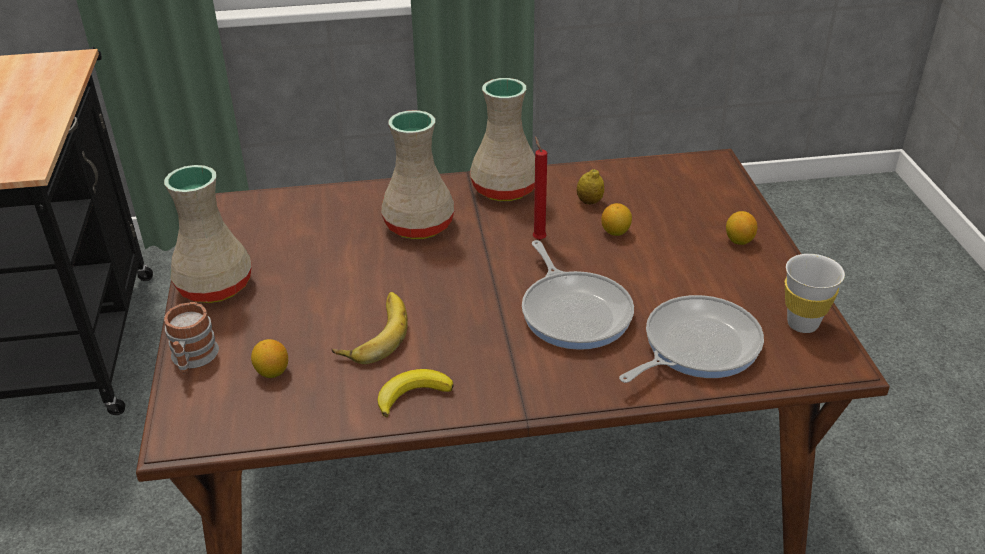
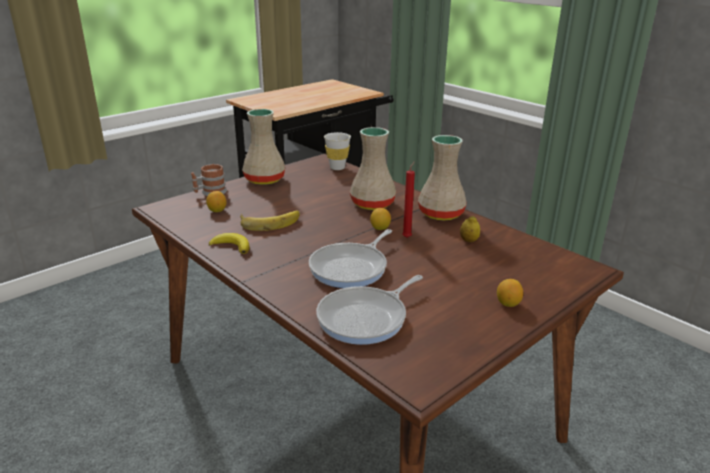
camera: 55 degrees right, 10 degrees down
(615, 232) = (449, 258): lemon -> lemon (380, 228)
(696, 346) = (366, 318): frying pan -> frying pan turned 120 degrees clockwise
(802, 324) = (444, 356): white cup -> white cup (337, 168)

